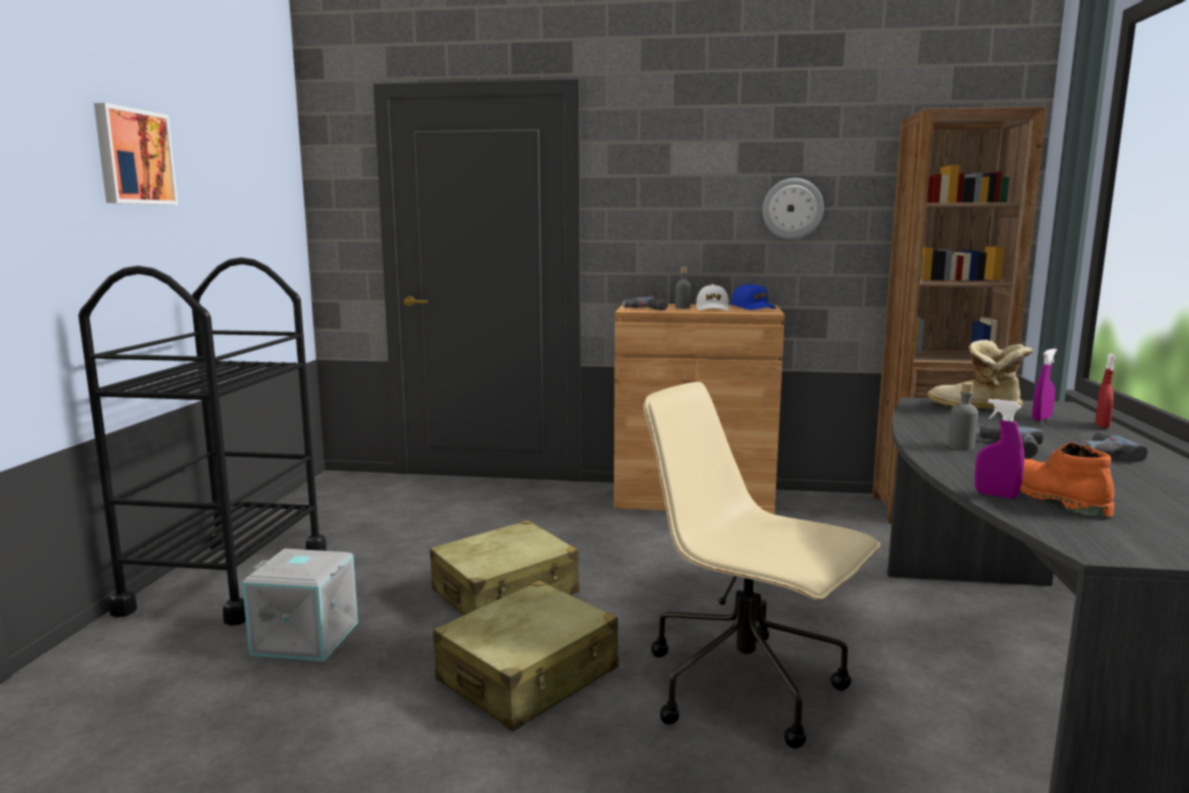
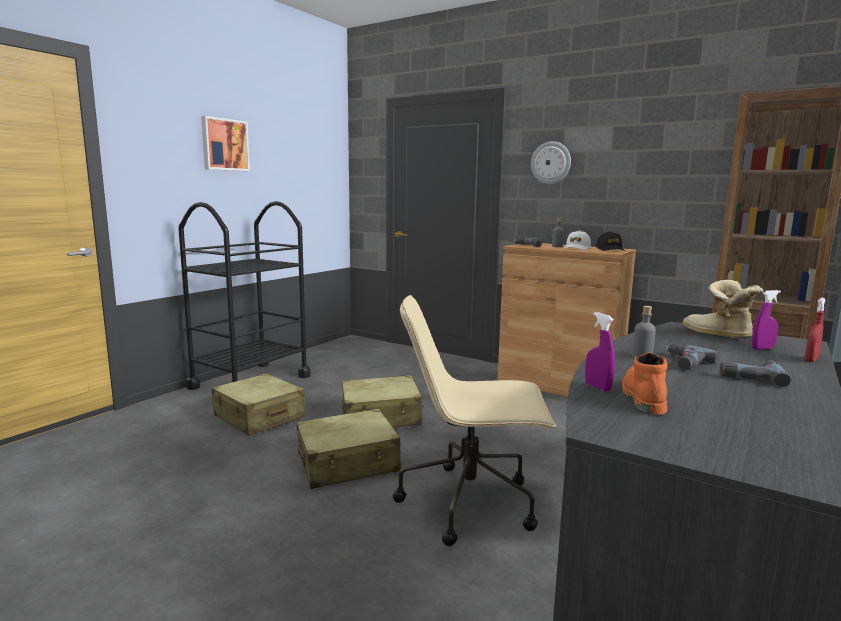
camera: 25 degrees right, 0 degrees up
(307, 637) = (259, 417): grey storage box -> beige suitcase
(747, 687) = (470, 503): beige office chair -> beige office chair turned 60 degrees counterclockwise
(753, 307) = (610, 249): blue cap -> black cap
(792, 208) = (652, 176): wall clock -> wall clock (551, 163)

